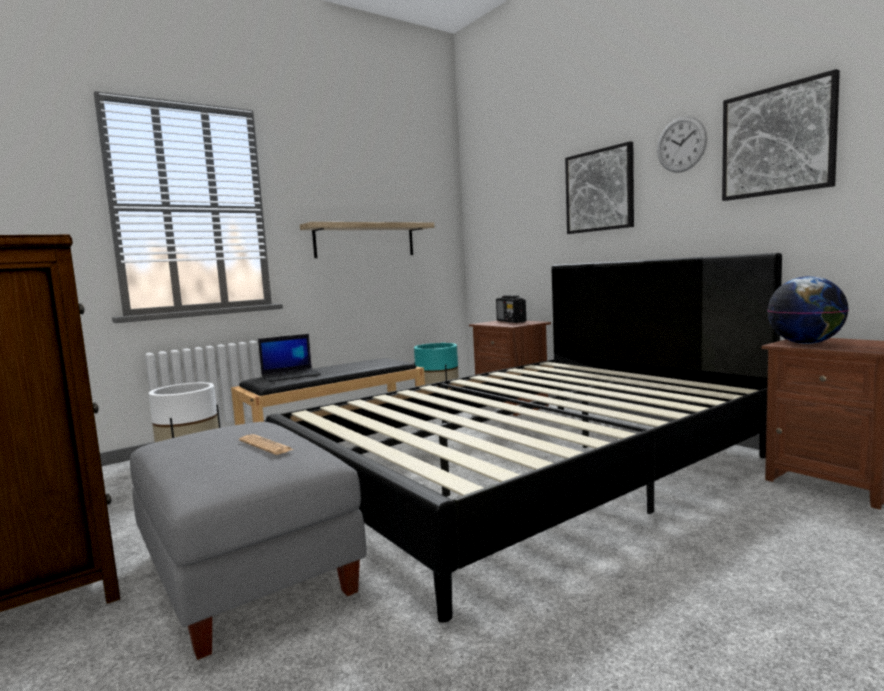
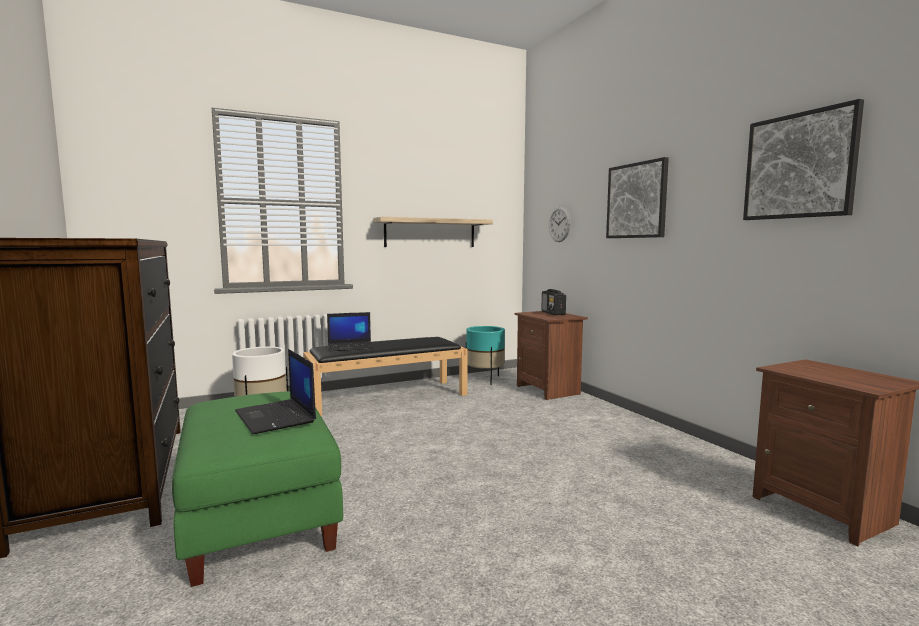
camera: 10 degrees right, 0 degrees up
(248, 572) = (261, 517): grey ottoman -> green ottoman
(266, 445) = (276, 417): newspaper -> laptop
(529, 472) = (530, 458): black bed -> none
(681, 144) = (710, 163): wall clock -> wall clock (559, 224)
(806, 343) = (802, 370): globe -> none

